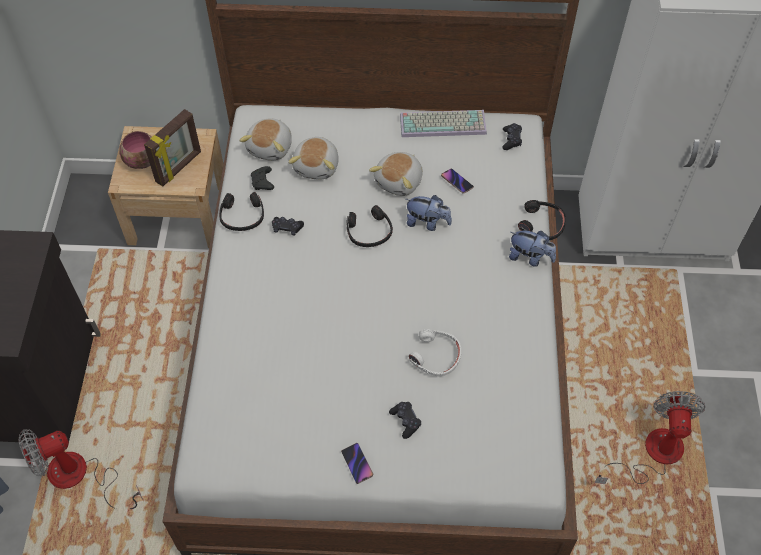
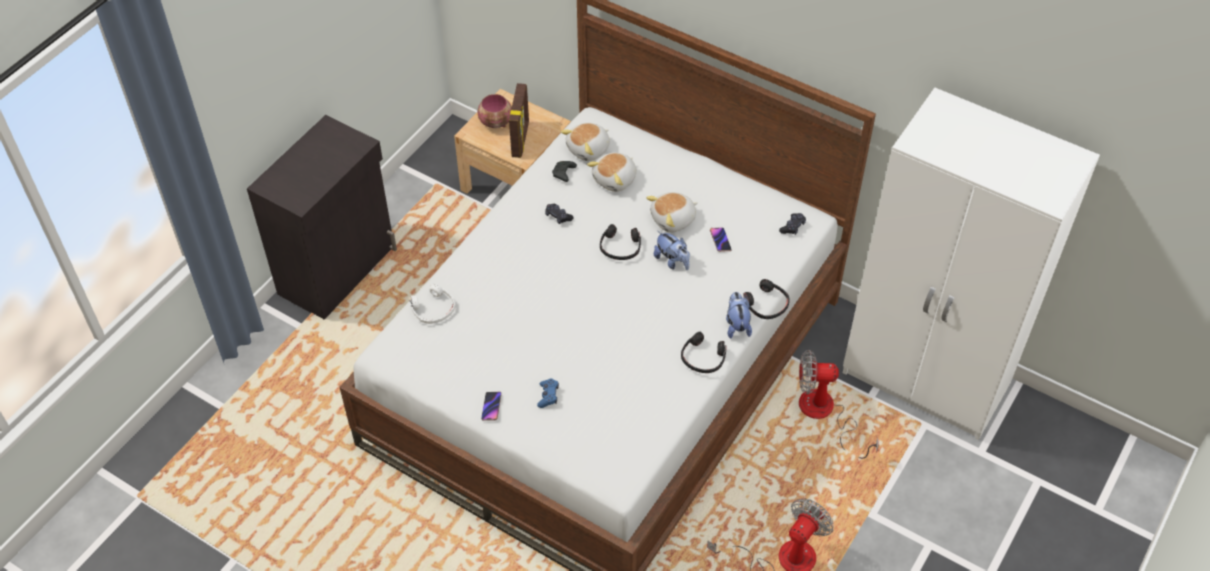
camera: 30 degrees right, 5 degrees down
(80, 477) = (318, 348): fan -> fan (825, 414)
(179, 167) = (521, 139): picture frame -> picture frame turned 60 degrees counterclockwise
(242, 216) = (530, 192): black headphones -> black headphones (703, 358)
(405, 421) = (548, 396): black game controller -> blue game controller
(435, 356) = (605, 362): white headphones -> white headphones (433, 309)
(444, 123) = (745, 189): keyboard -> none
(530, 257) = (736, 325): plush toy -> plush toy turned 150 degrees counterclockwise

